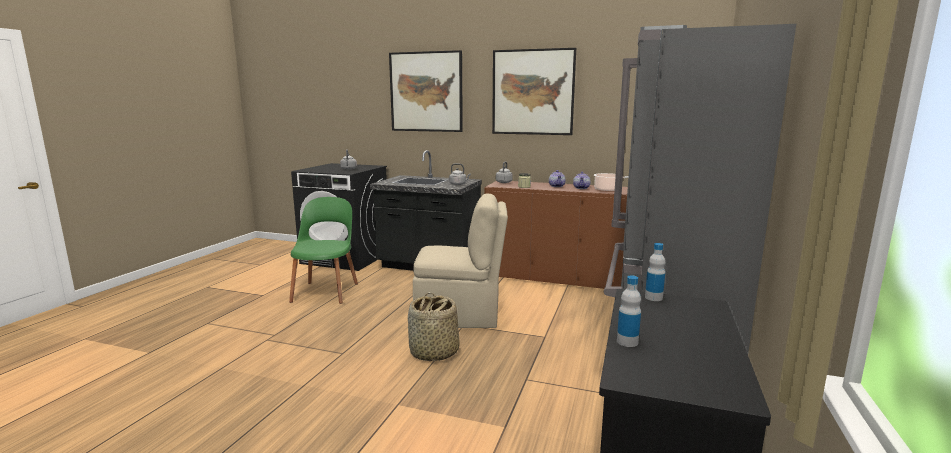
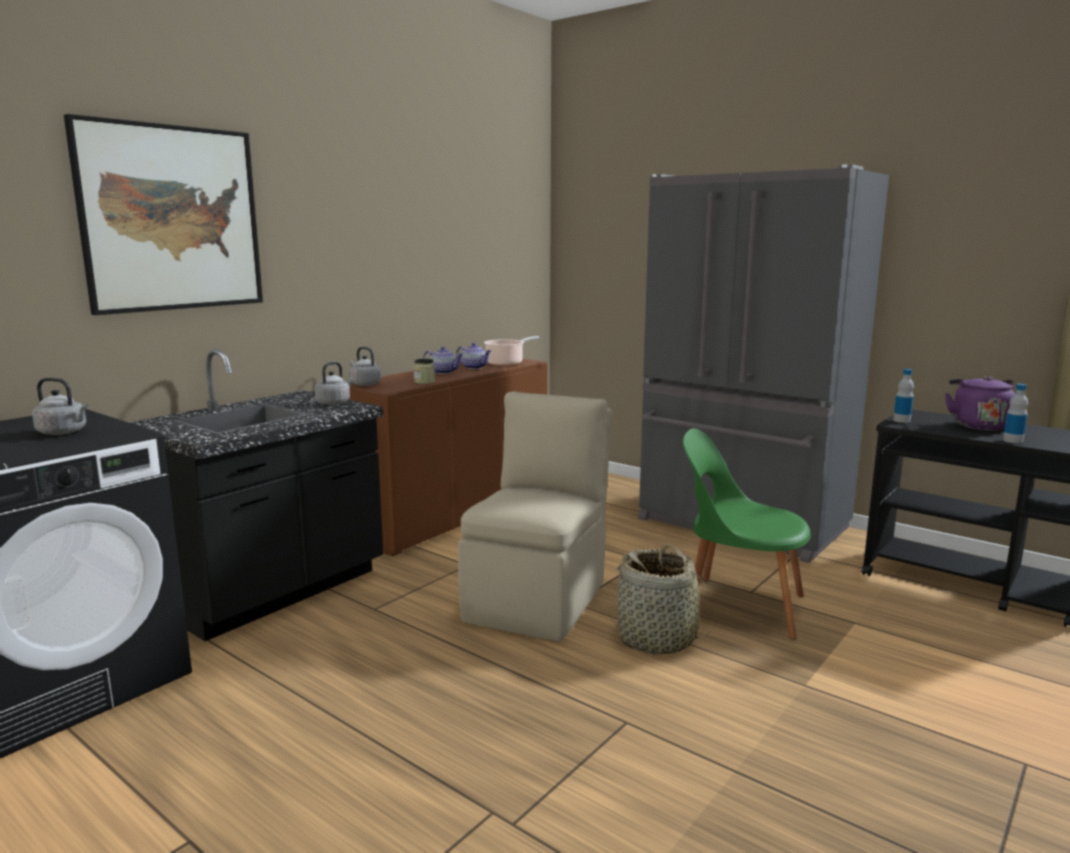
camera: 70 degrees left, 0 degrees up
(326, 291) = (283, 726): green chair -> green chair (738, 605)
(533, 92) = (368, 223): picture -> none
(687, 330) = (978, 425): none -> purple kettle

